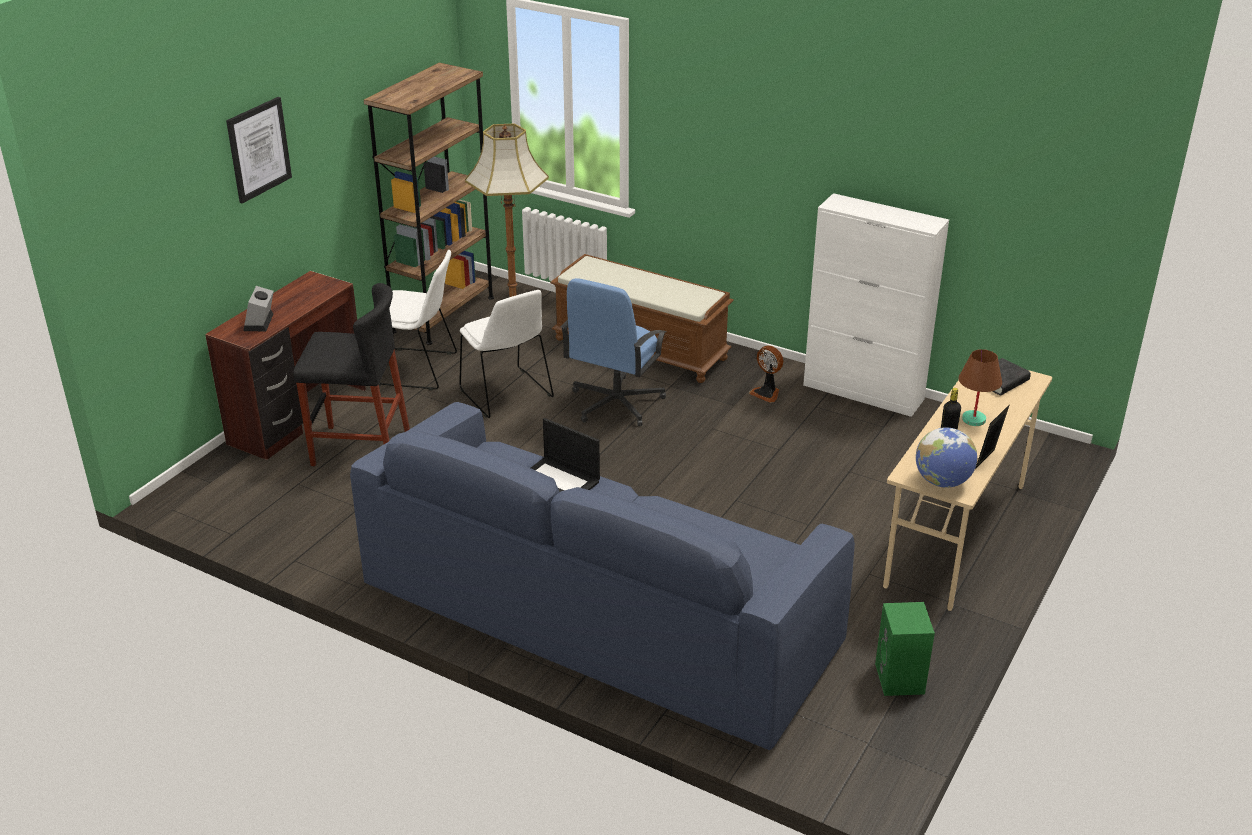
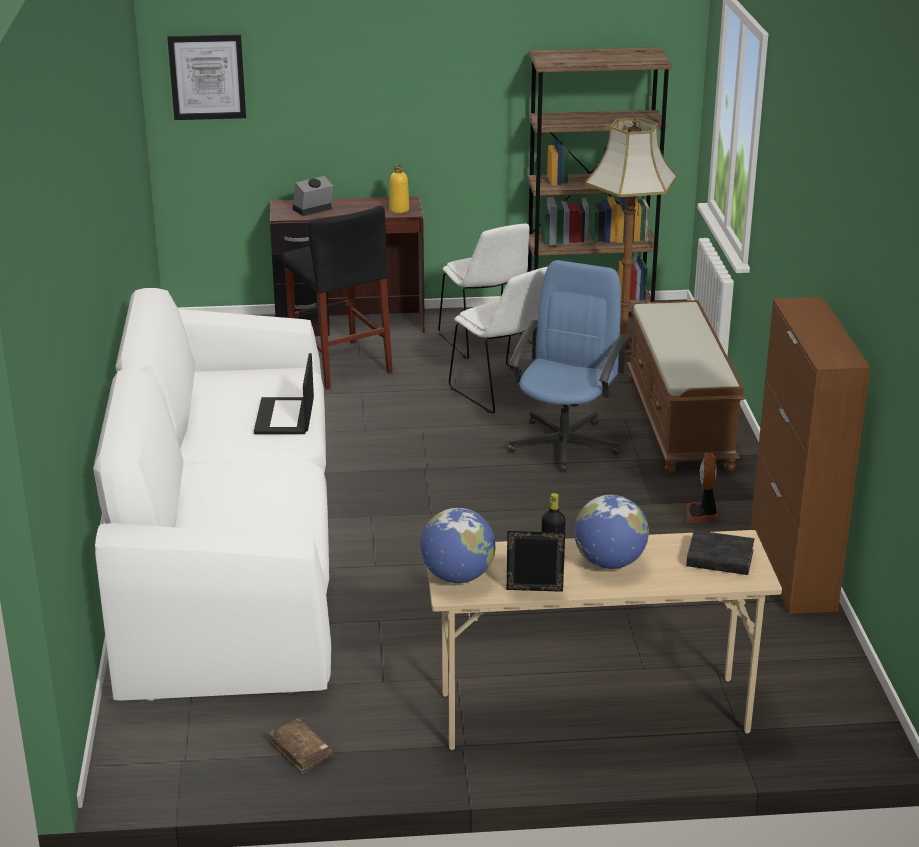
camera: 55 degrees right, 5 degrees down
(258, 149) = (376, 54): picture -> picture (207, 77)
(324, 288) = (399, 210): none -> yellow bottle
(507, 395) = (504, 391): white chair -> white chair turned 60 degrees counterclockwise
(599, 616) = (230, 554): blue sofa -> white sofa
(615, 403) = (565, 444): blue office chair -> blue office chair turned 120 degrees clockwise
(863, 392) = (792, 569): white cabinet -> brown cabinet
(901, 679) = (301, 751): green speaker -> brown book
(973, 419) = (609, 563): brown table lamp -> globe

